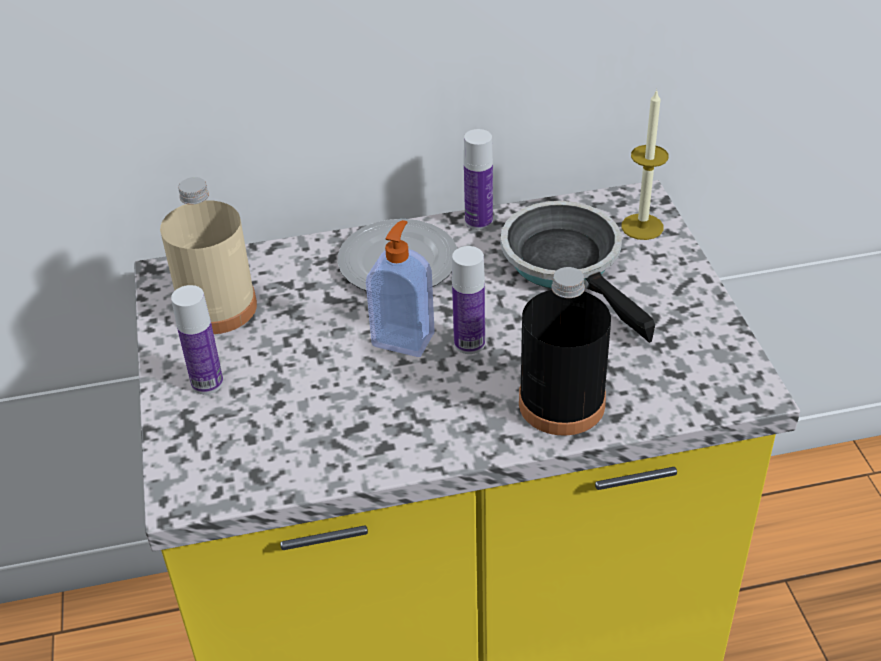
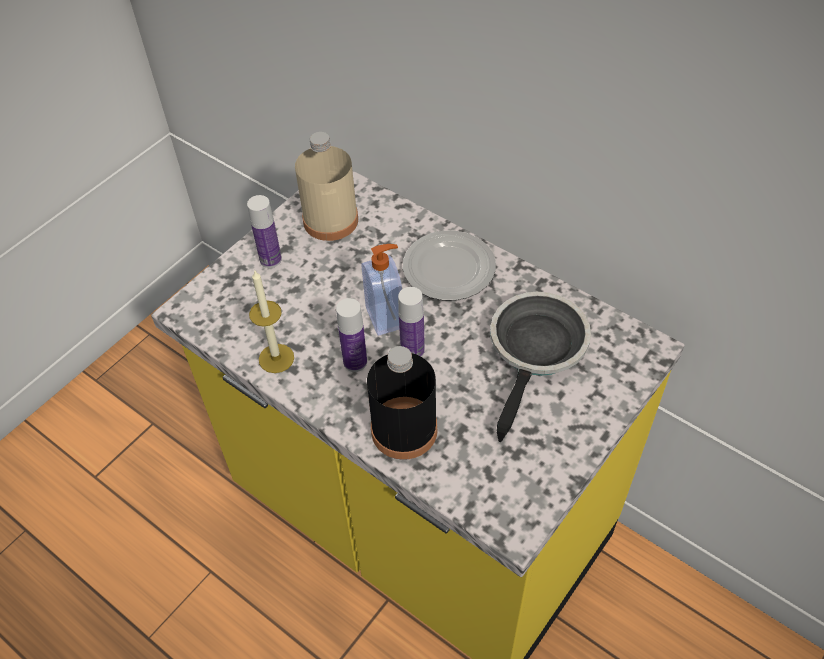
camera: 50 degrees right, 10 degrees up
(478, 221) = (529, 280): bottle -> bottle (355, 362)
(642, 227) = (620, 366): candle -> candle (276, 358)

